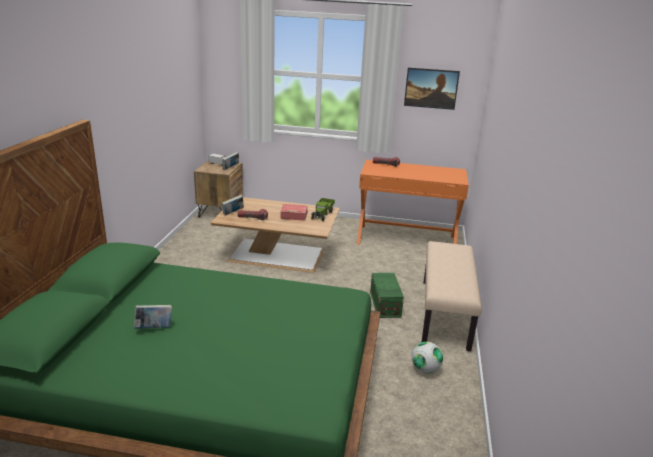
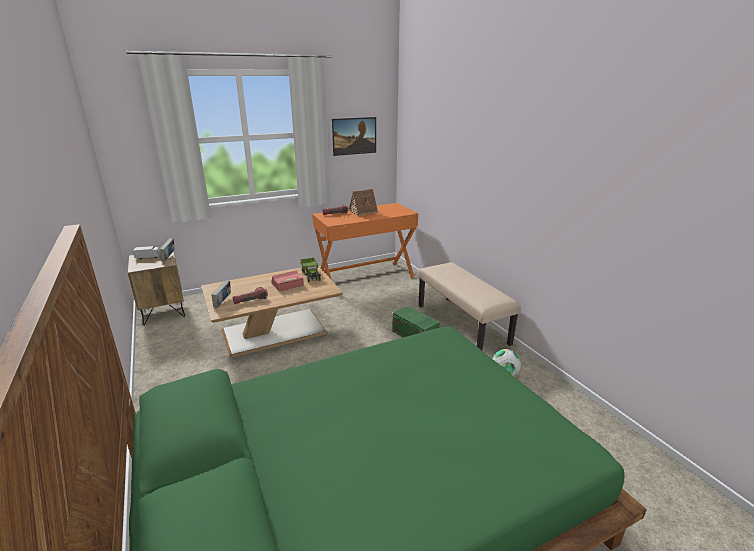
camera: 35 degrees left, 0 degrees up
(154, 328) = (331, 461): book -> none
(416, 170) = (364, 212): none -> toy house

